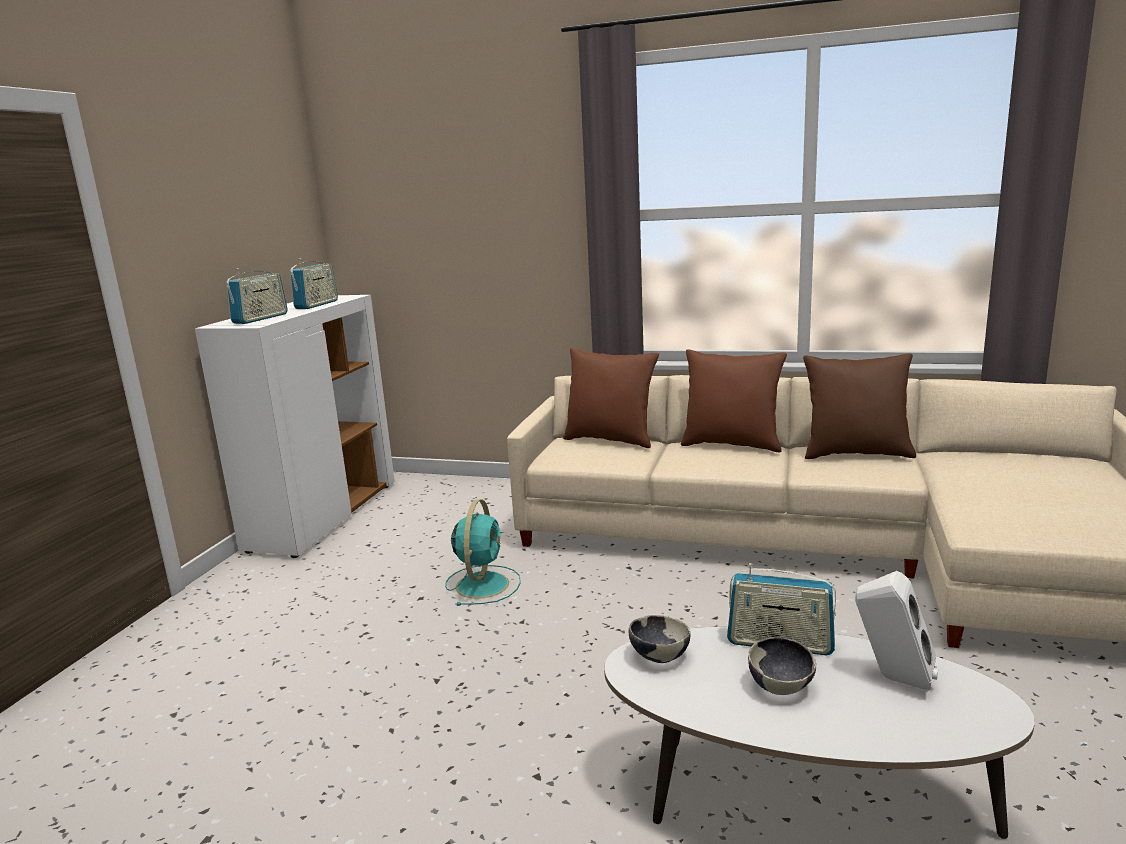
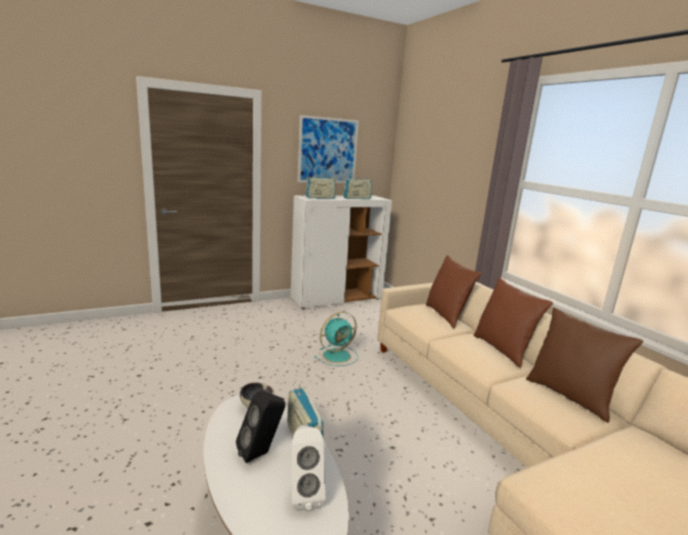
camera: 45 degrees right, 0 degrees up
(225, 219) = (328, 150): none -> picture
(781, 687) = (261, 453): bowl -> black speaker

